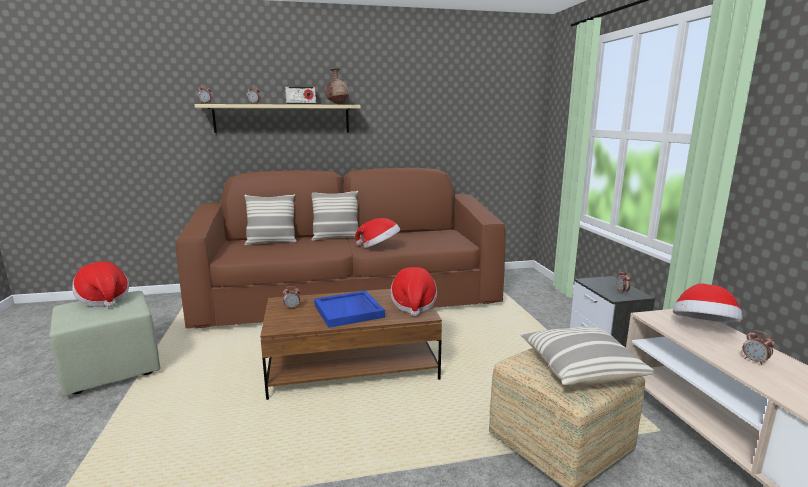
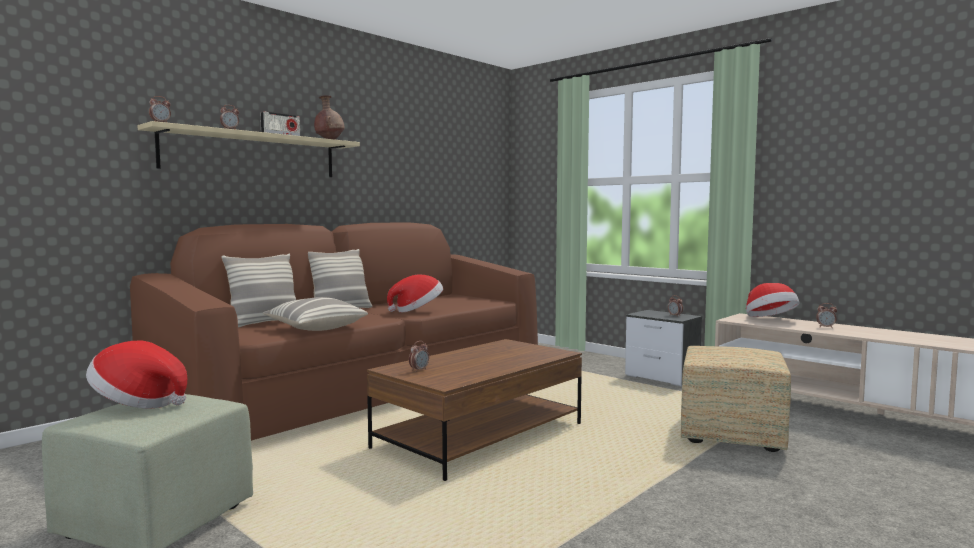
camera: 35 degrees left, 10 degrees down
(349, 311) = (487, 362): blue tray -> none
(413, 305) = (534, 349): hat -> none
(580, 369) = (744, 353): pillow -> pillow (315, 328)

